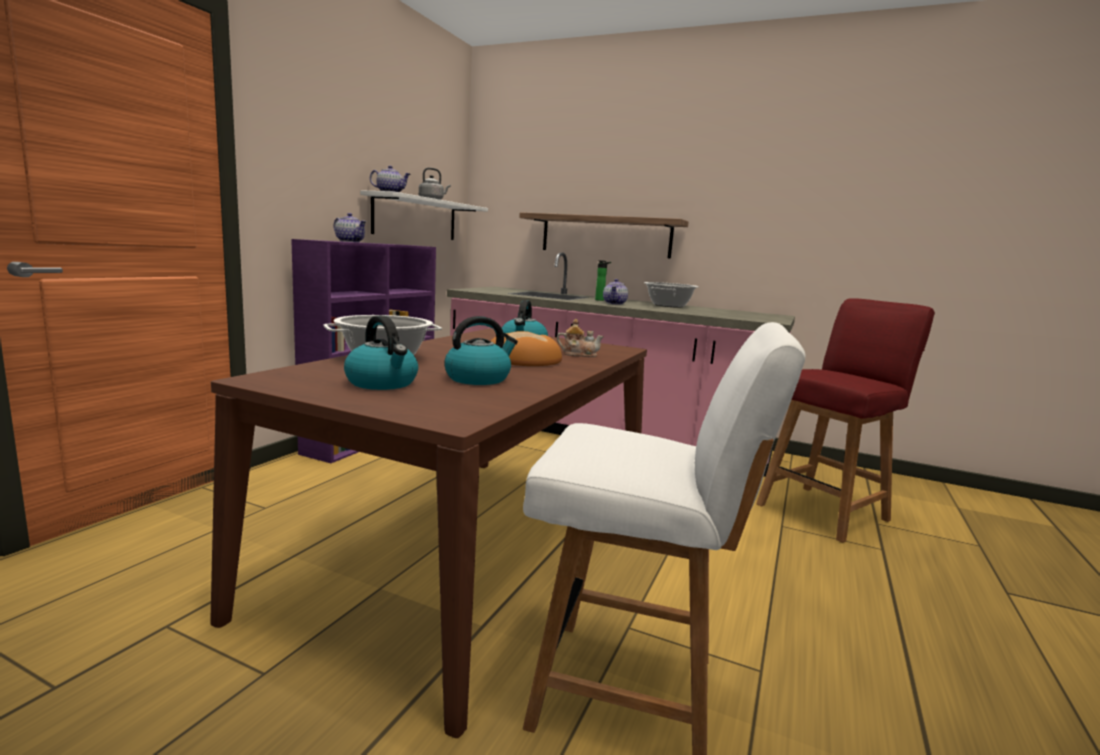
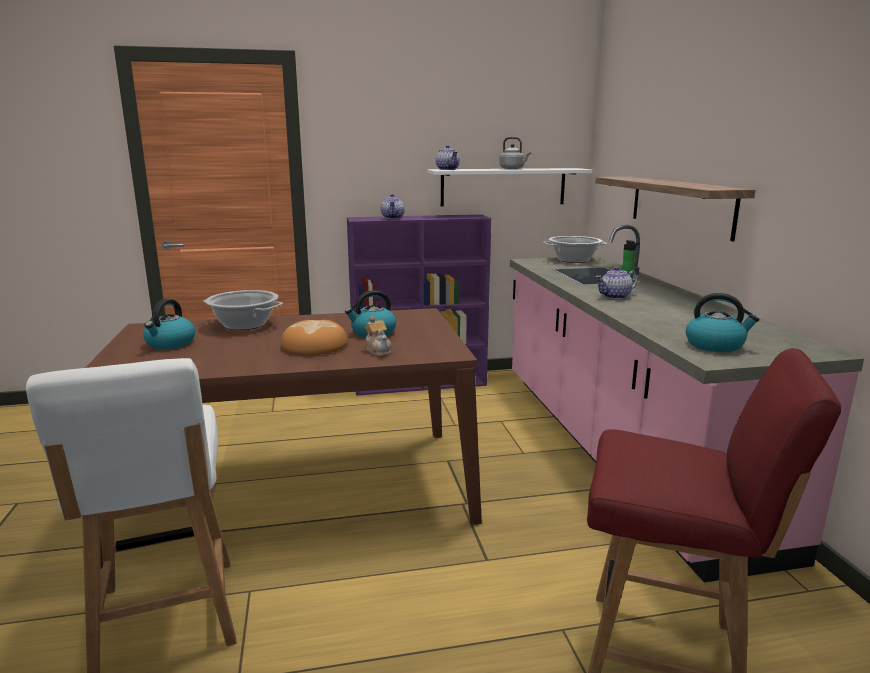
camera: 55 degrees right, 5 degrees up
(478, 378) = (221, 354): kettle -> kettle (715, 345)
(668, 305) = (690, 308): cooking pot -> cooking pot (574, 260)

